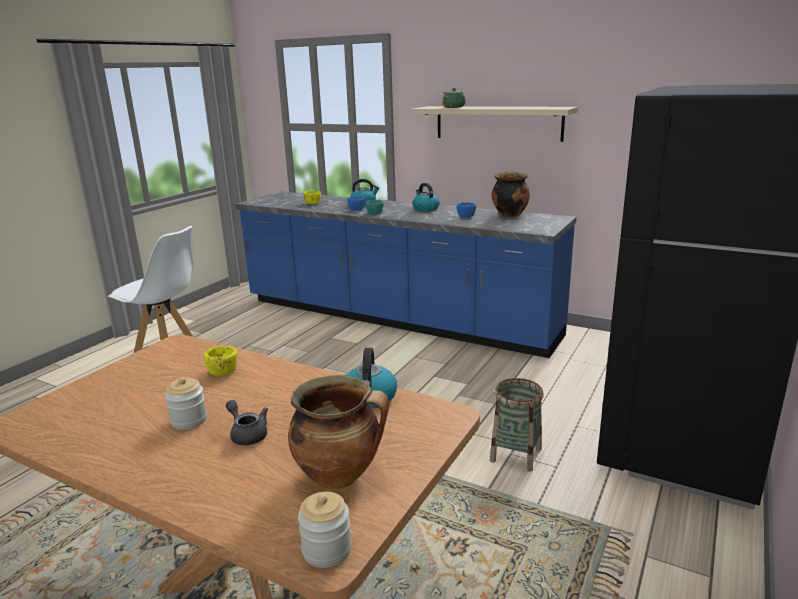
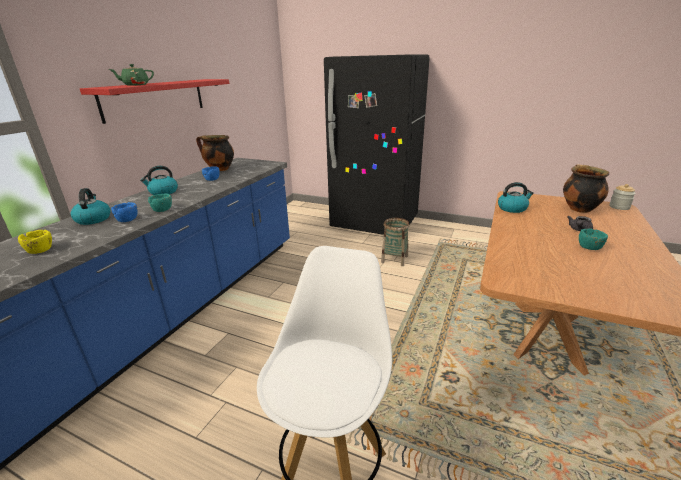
camera: 95 degrees left, 5 degrees up
(189, 420) = (589, 247): jar -> turquoise bowl
(223, 372) = (526, 249): yellow bowl -> none
(498, 123) = (155, 99): beige shelf -> red shelf

